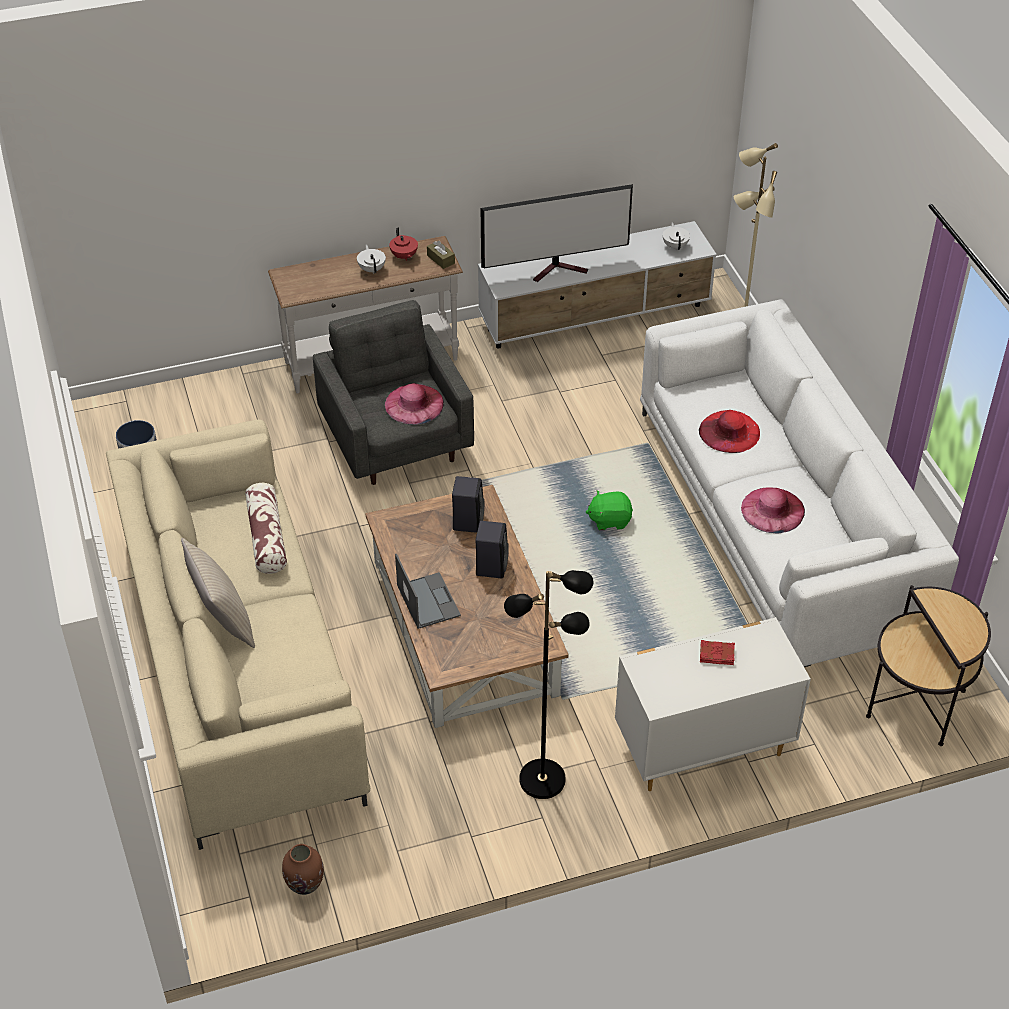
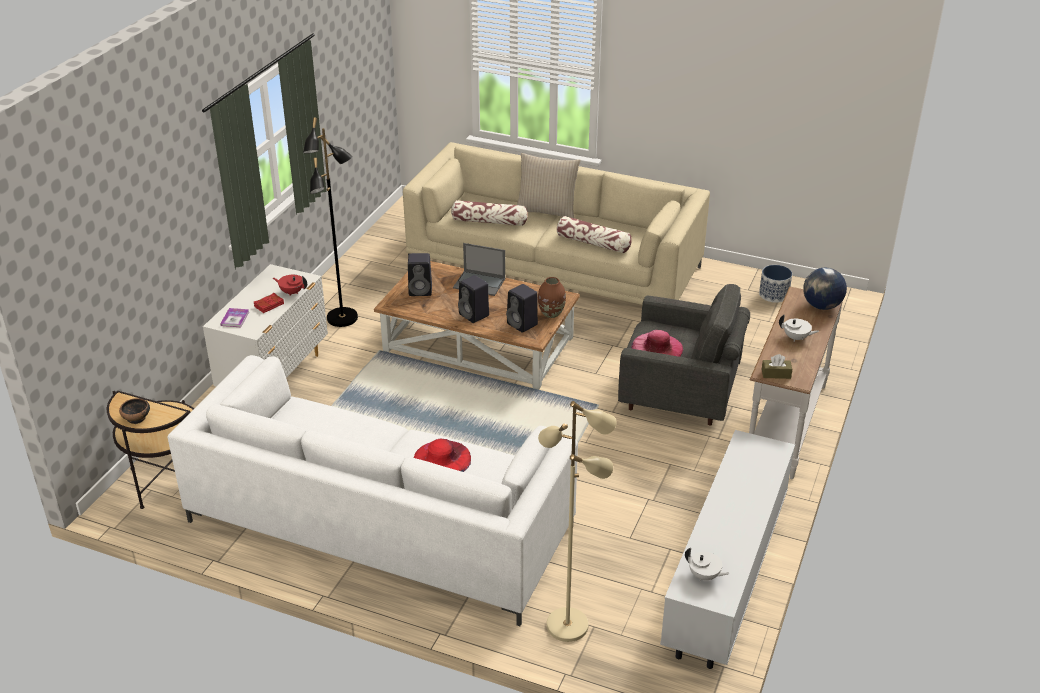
camera: 130 degrees right, 10 degrees down
(300, 275) = (821, 306): none -> globe
(303, 655) = (489, 221): none -> pillow
(305, 884) = (392, 232): brown vase -> brown vase (551, 313)
(404, 256) = (798, 359): red teapot -> red teapot (292, 292)
(492, 639) = (421, 290): none -> black speaker
(559, 269) = (740, 484): television -> none
(609, 520) = (487, 446): green plush toy -> none
(768, 663) = (235, 318): none -> book
(772, 510) = (347, 430): pink hat -> none
(965, 616) = (137, 418): none -> bowl

